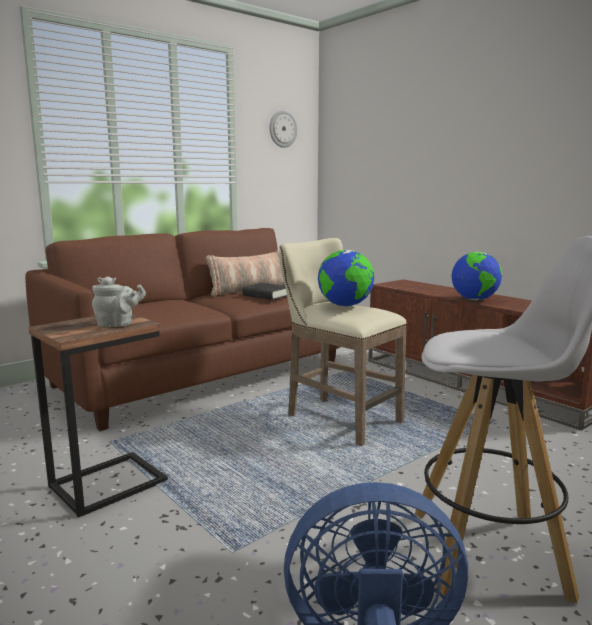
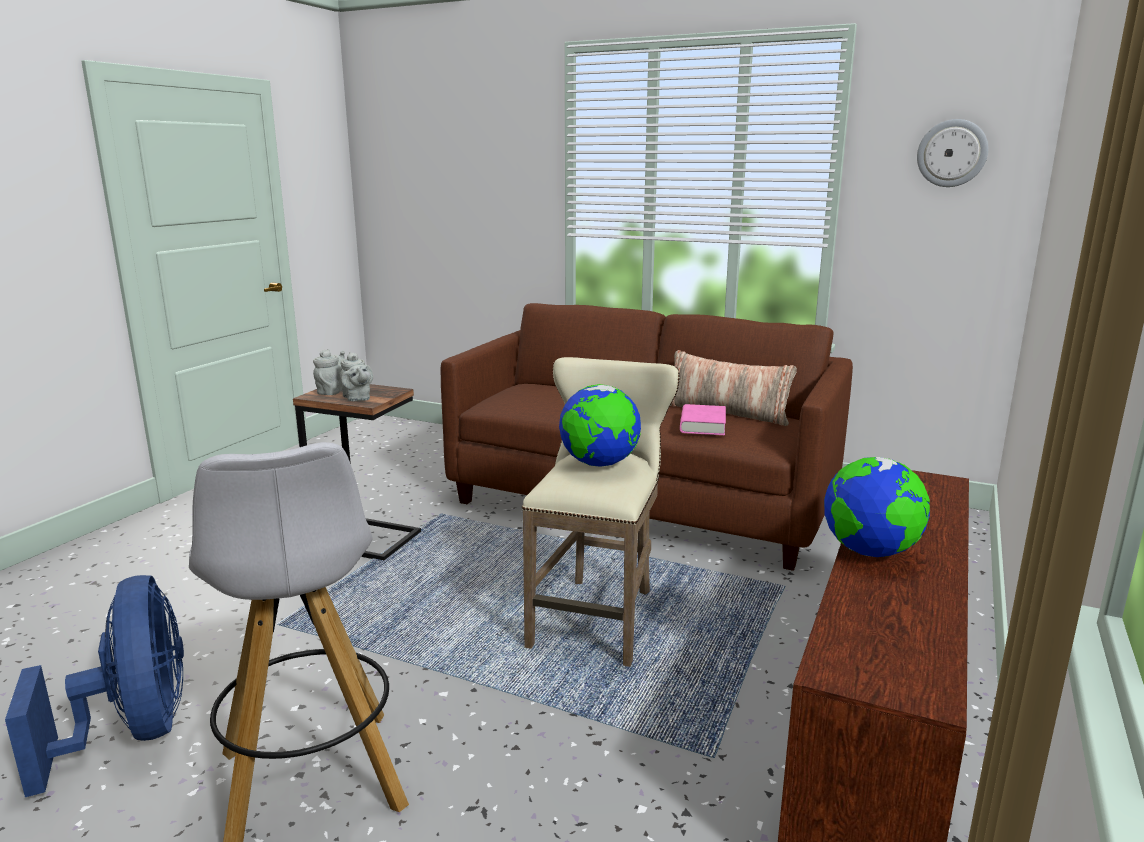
camera: 65 degrees right, 5 degrees up
(70, 329) = (332, 391): none -> grey teapot
(266, 295) = (702, 425): black book -> pink book

